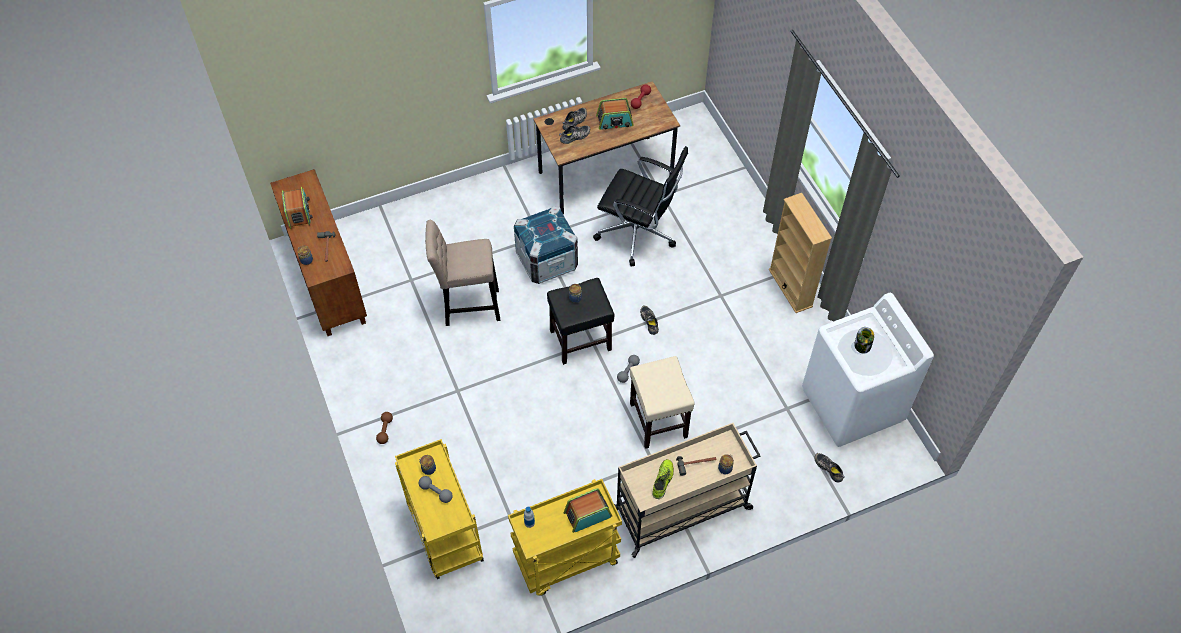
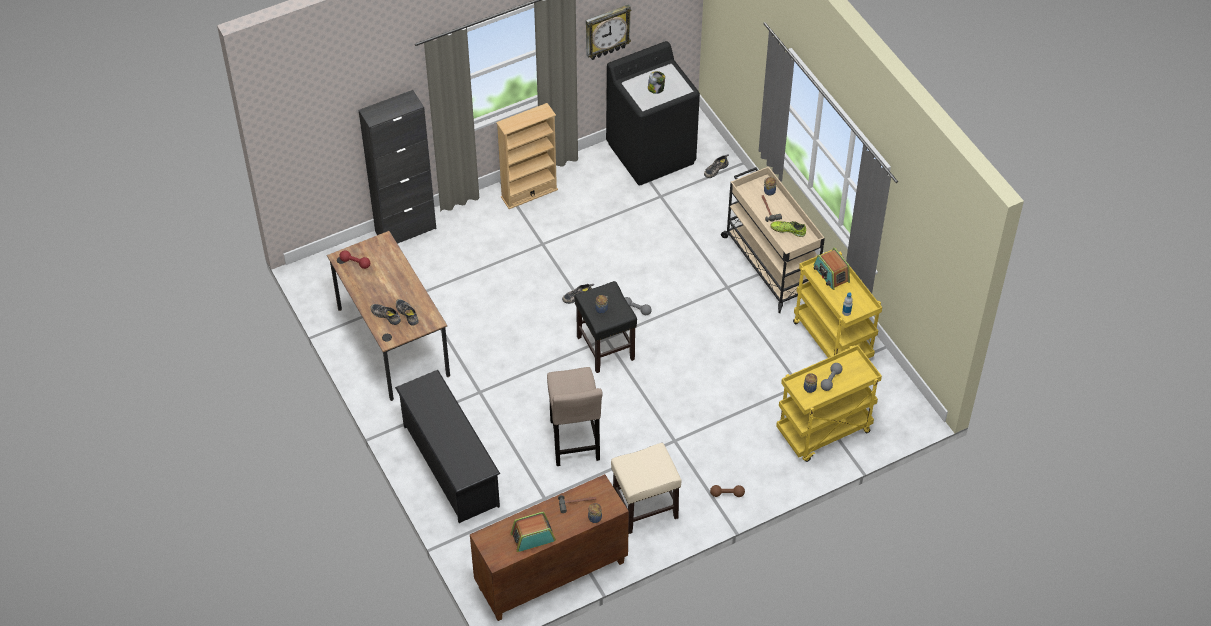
camera: 95 degrees left, 5 degrees down
(460, 212) = (450, 465): none -> black shoe rack
(547, 261) = (511, 383): crate -> none
(614, 121) = (385, 282): radio -> none
(638, 234) = (471, 310): black office chair -> none
(658, 419) = (685, 285): beige stool -> beige stool (644, 509)
(742, 186) = (405, 230): none -> black cabinet
(852, 405) = (651, 153): white washing machine -> black washing machine
(907, 266) = (607, 32): none -> wall clock

